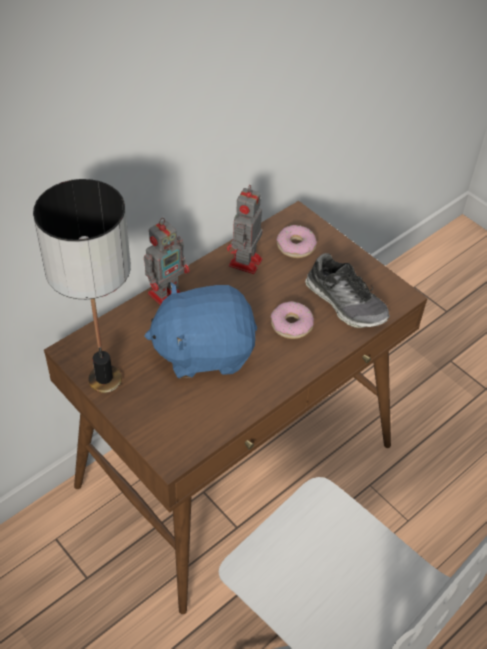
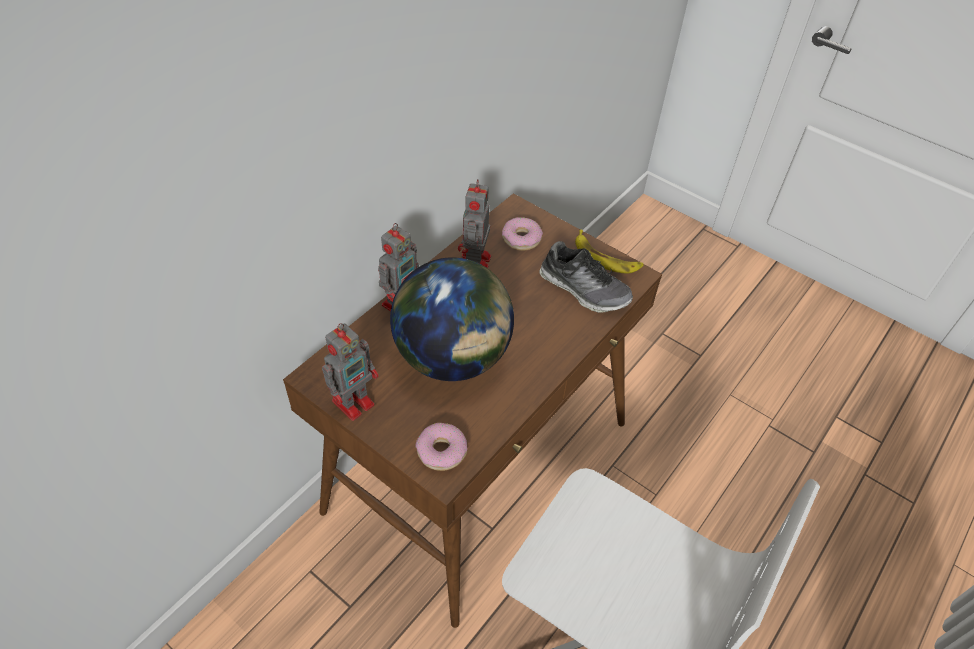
camera: 10 degrees left, 0 degrees up
(104, 379) = (355, 401): table lamp -> toy robot
(204, 351) = (453, 357): blue plush toy -> globe
(291, 325) = (536, 318): donut -> donut (441, 451)
(374, 275) = (605, 258): none -> banana

